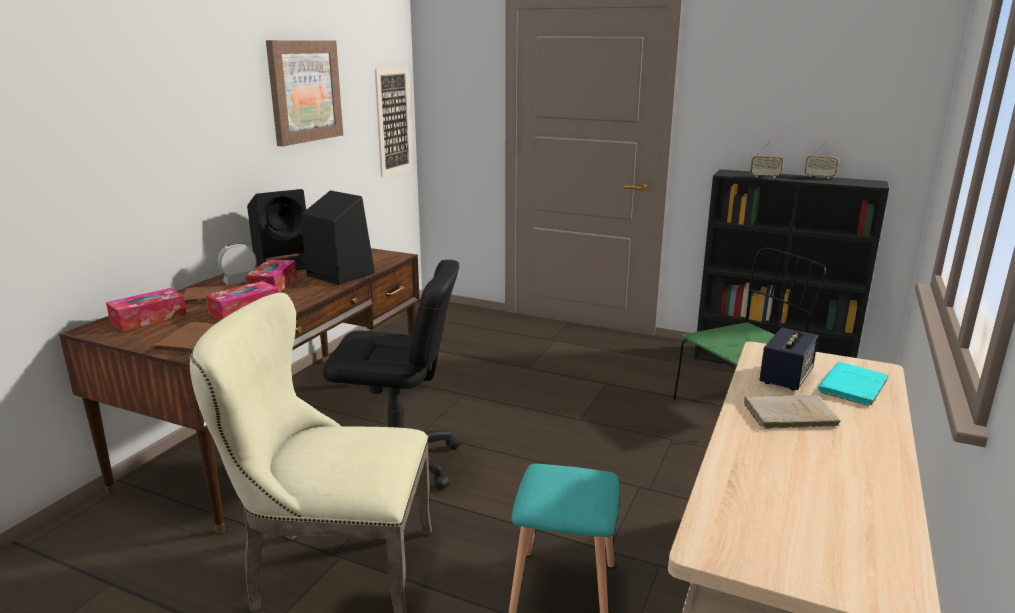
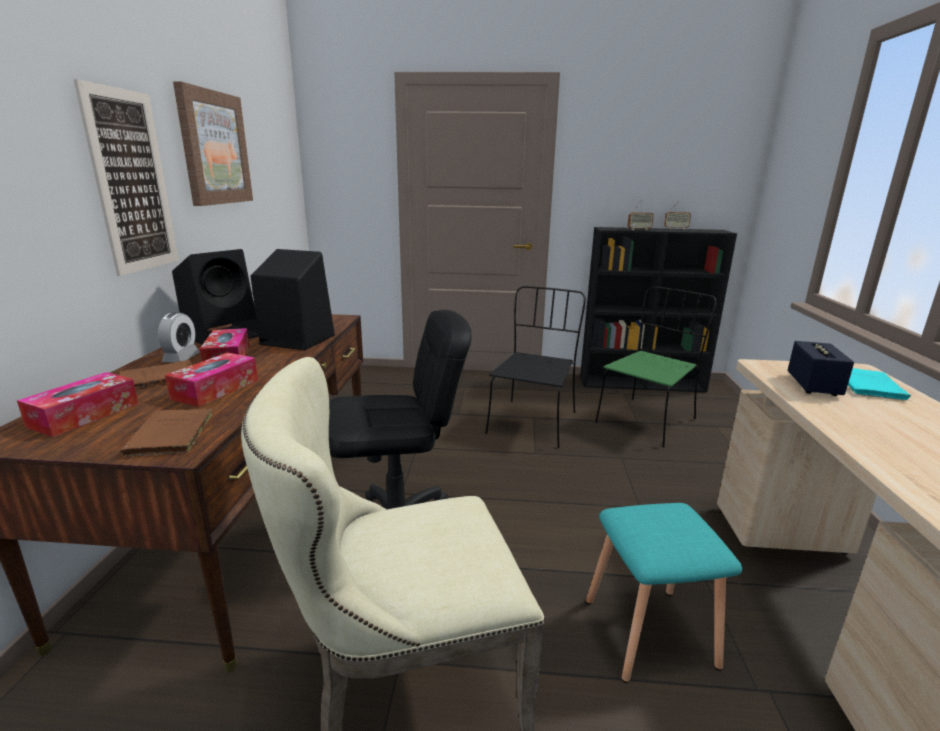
camera: 20 degrees left, 0 degrees up
(239, 281) = (181, 358): alarm clock -> alarm clock turned 150 degrees clockwise
(393, 121) = (289, 192): picture -> picture (131, 182)
(602, 387) = (533, 422): none -> black chair
(787, 415) = (866, 419): beige book -> none

